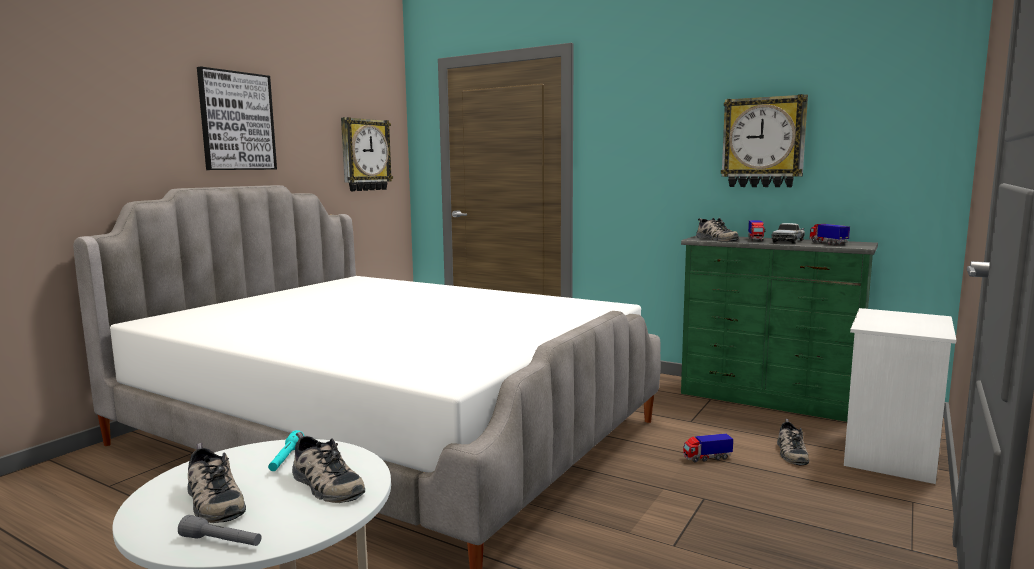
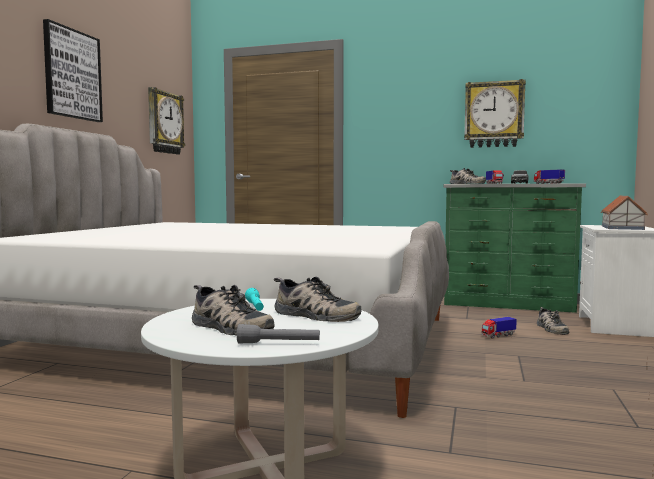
camera: 15 degrees left, 5 degrees down
(903, 324) = (622, 227): none -> toy house

